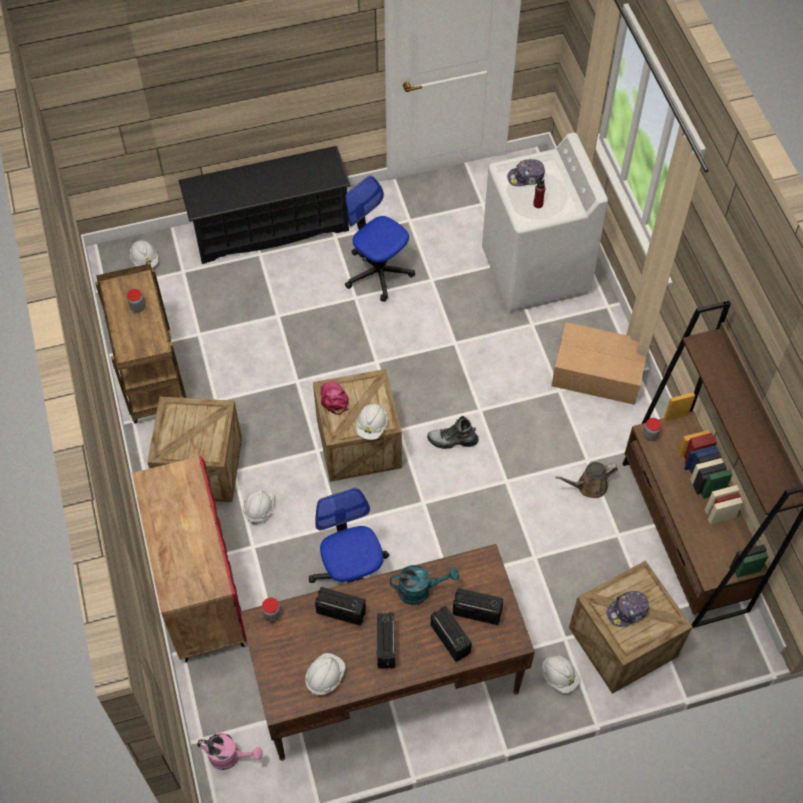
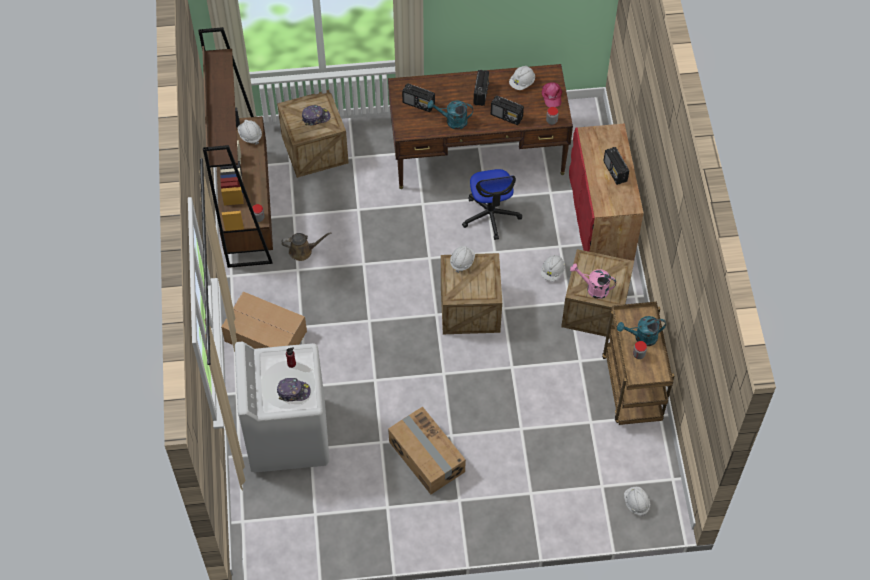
camera: 170 degrees left, 0 degrees up
(134, 327) = (641, 337): none -> turquoise watering can
(230, 756) = (585, 124): pink watering can -> pink watering can (593, 288)
(270, 228) = (518, 519): black shoe rack -> none
(334, 399) = (487, 286): pink cap -> pink cap (551, 96)
(378, 272) = (426, 457): office chair -> cardboard box
(450, 639) = (439, 92): radio -> radio (615, 172)
(452, 440) = (396, 300): boot -> none
(559, 676) = (363, 136): white hard hat -> white hard hat (250, 135)

